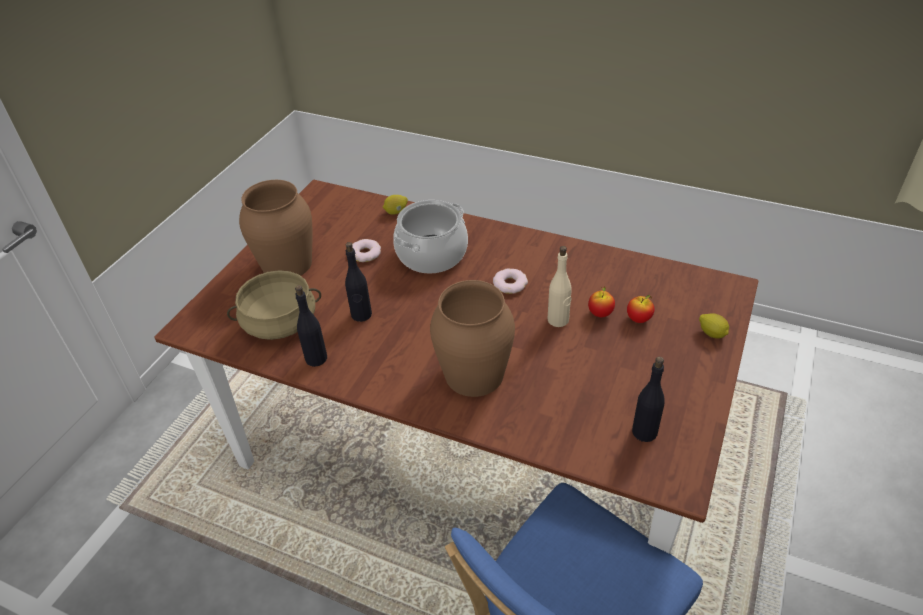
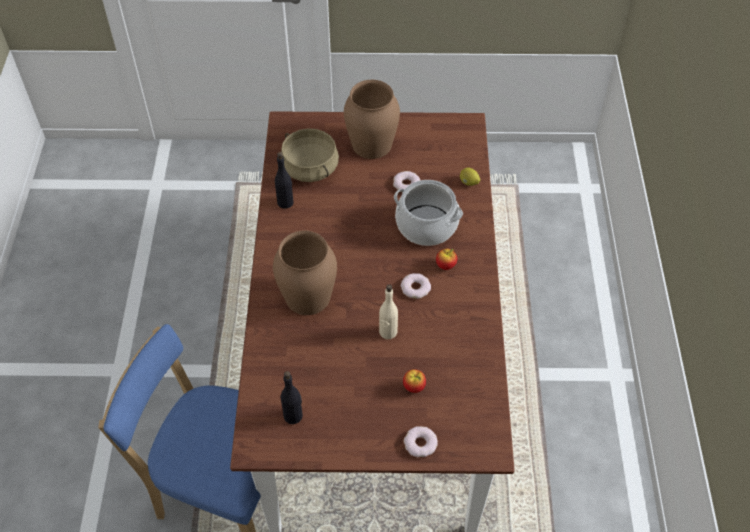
camera: 65 degrees right, 10 degrees up
(361, 315) = (338, 209): black bottle -> none
(600, 313) = (408, 358): apple -> apple (446, 265)
(712, 333) = (420, 444): lemon -> donut

